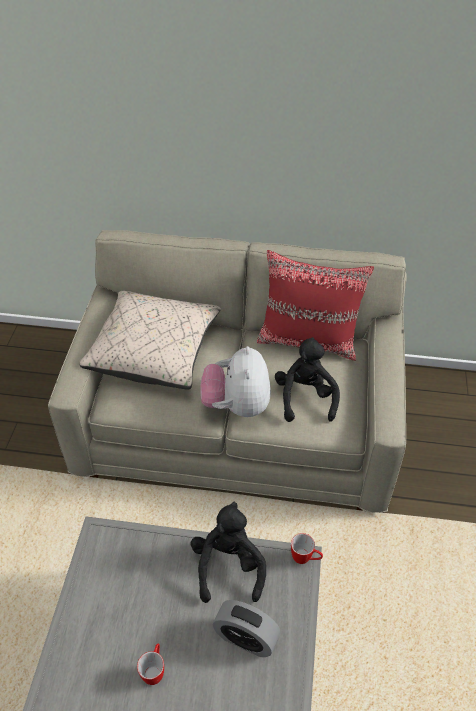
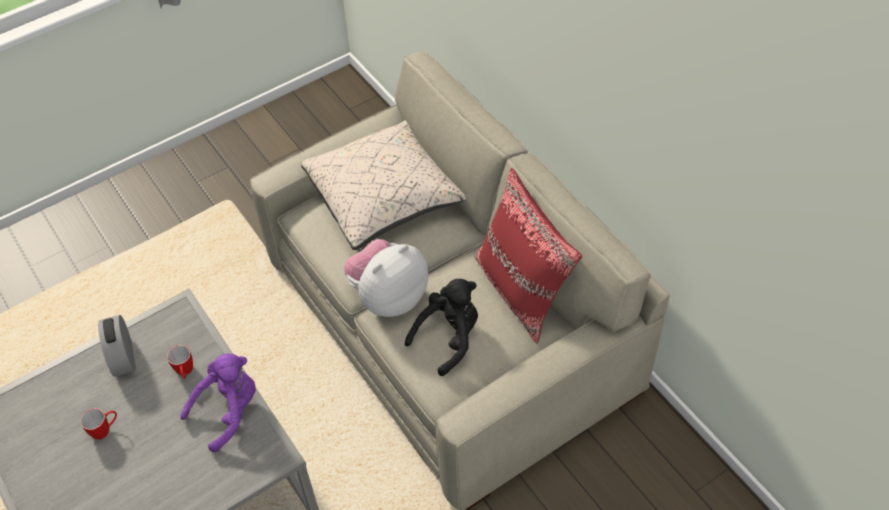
camera: 50 degrees right, 5 degrees up
(228, 566) = (229, 411): black plush toy -> purple plush toy
(246, 638) = (177, 468): alarm clock -> alarm clock (123, 357)
(305, 559) = (282, 458): mug -> mug (185, 373)

